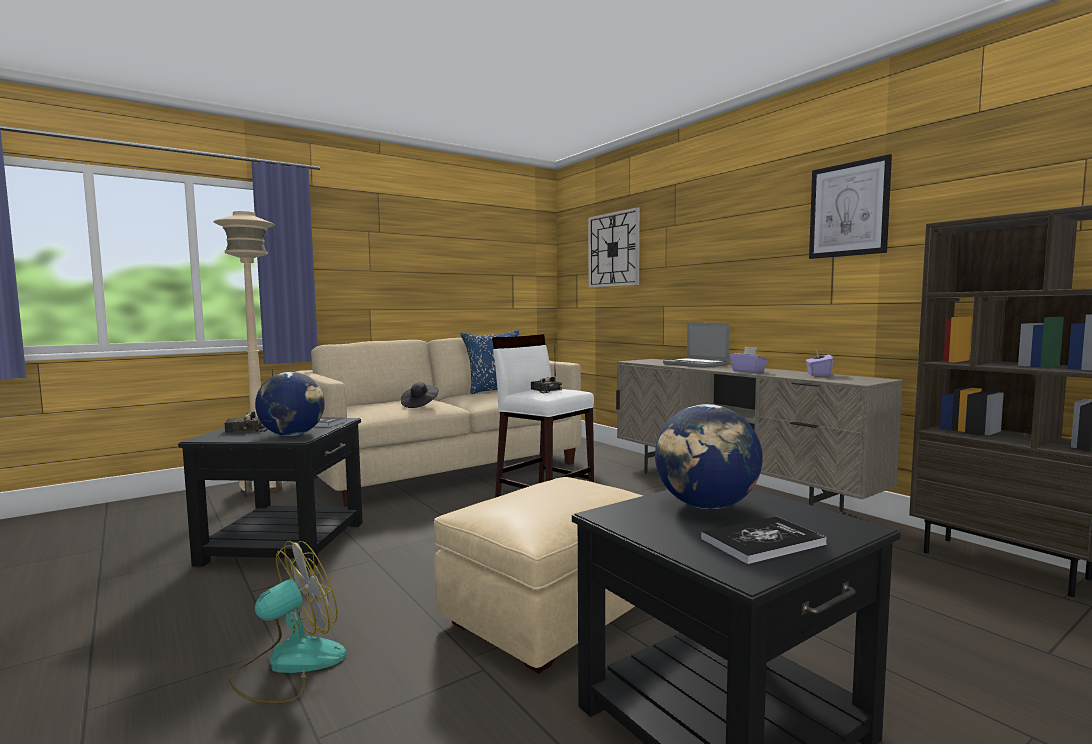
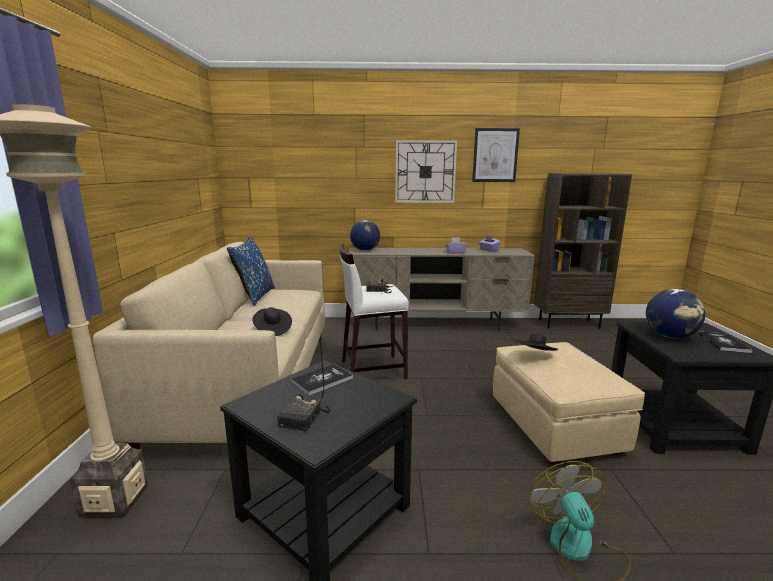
camera: 55 degrees left, 10 degrees up
(293, 435) = (369, 398): globe -> globe (365, 250)
(542, 483) = (535, 355): none -> black hat
(613, 249) = (298, 159): wall clock -> wall clock (425, 172)
(697, 364) = (405, 250): laptop -> none

